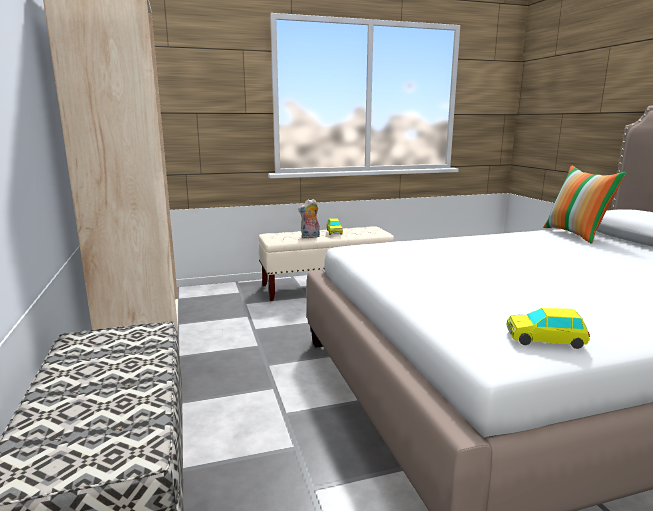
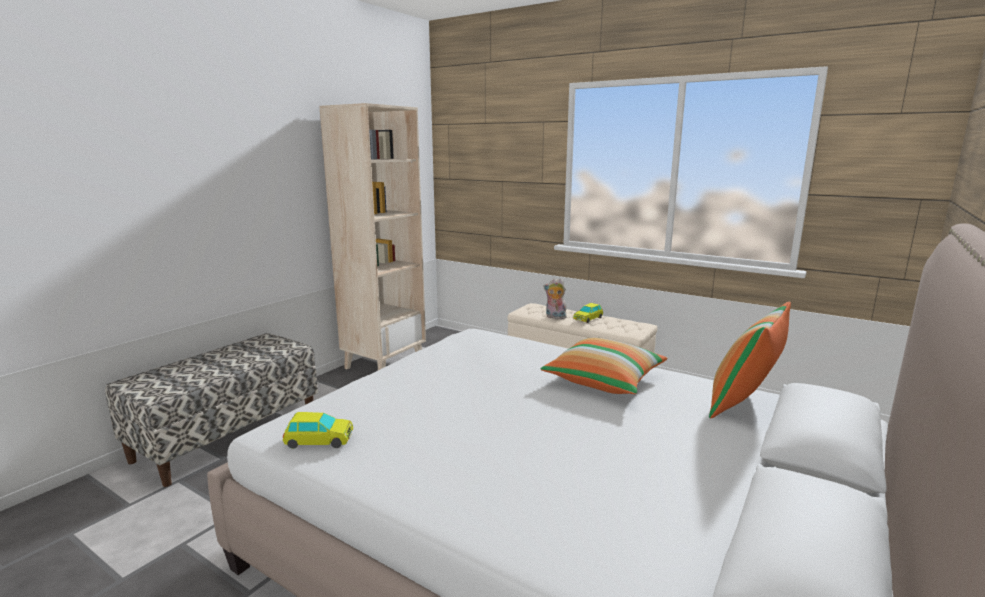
camera: 50 degrees right, 0 degrees up
(509, 245) = (604, 380): none -> pillow
(545, 339) = (319, 440): toy car -> toy car turned 120 degrees clockwise

